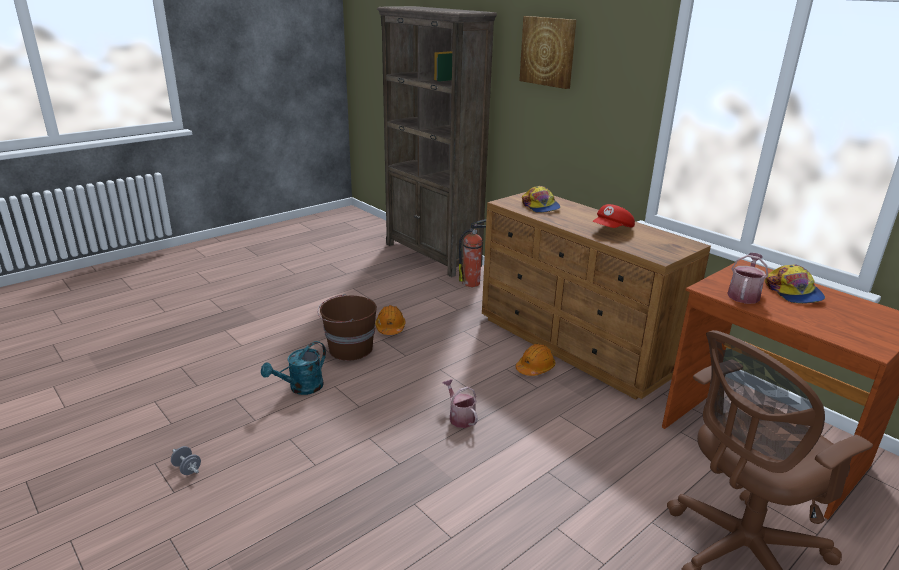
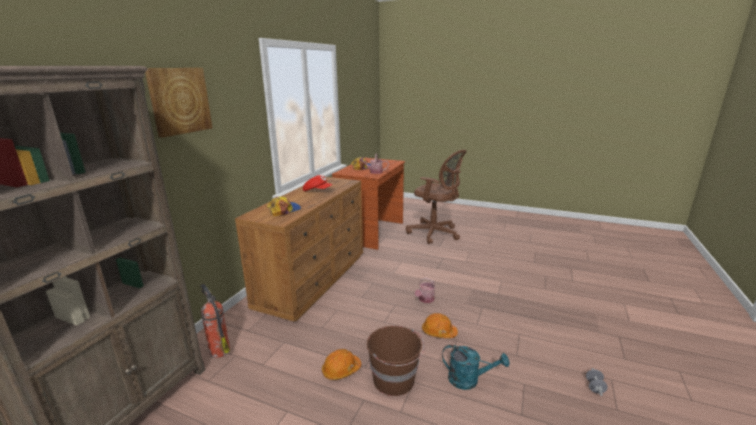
camera: 115 degrees left, 5 degrees down
(535, 368) = (352, 287): orange hard hat -> orange hard hat (438, 332)

